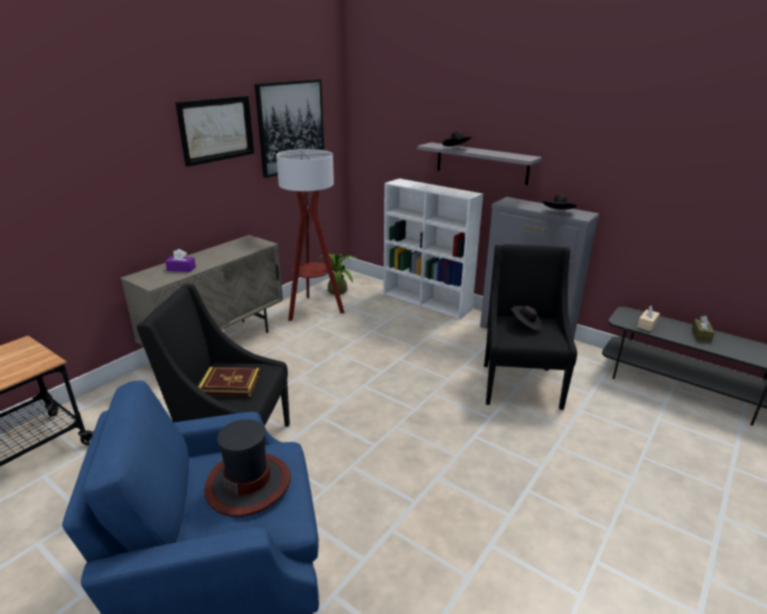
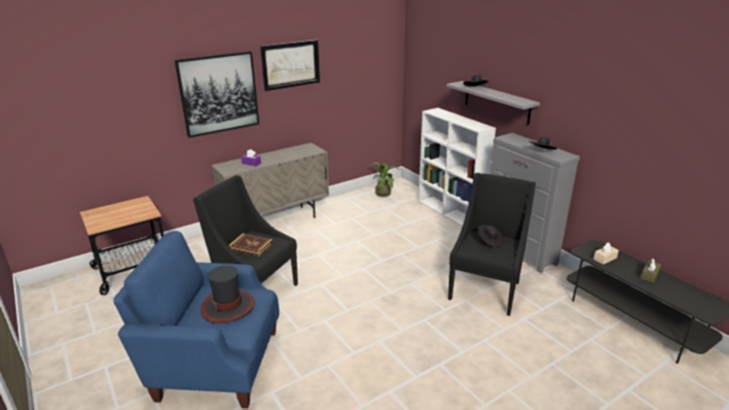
camera: 20 degrees right, 0 degrees up
(291, 127) = (354, 62): picture -> picture (219, 93)
(313, 309) = (356, 206): floor lamp -> none

